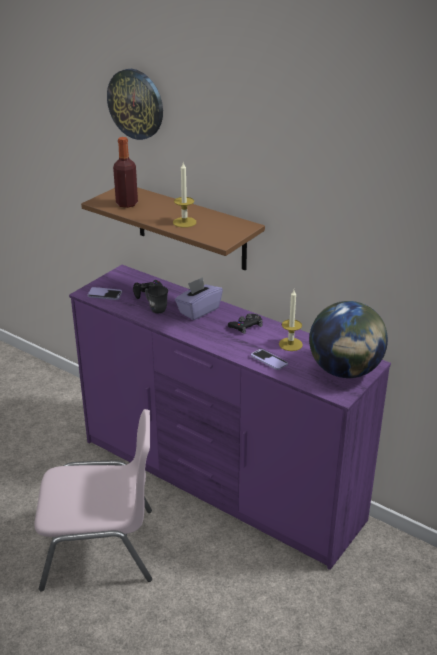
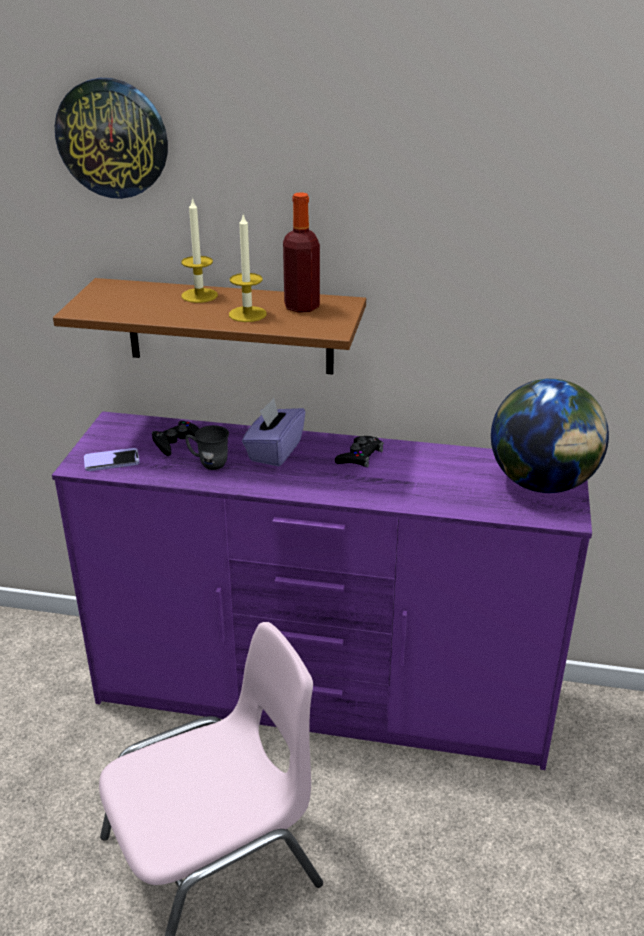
camera: 25 degrees left, 0 degrees up
(127, 204) = (130, 305): bottle -> bottle (302, 307)
(269, 360) = (433, 496): phone -> none
(290, 344) = (441, 466): candle -> candle (199, 295)

